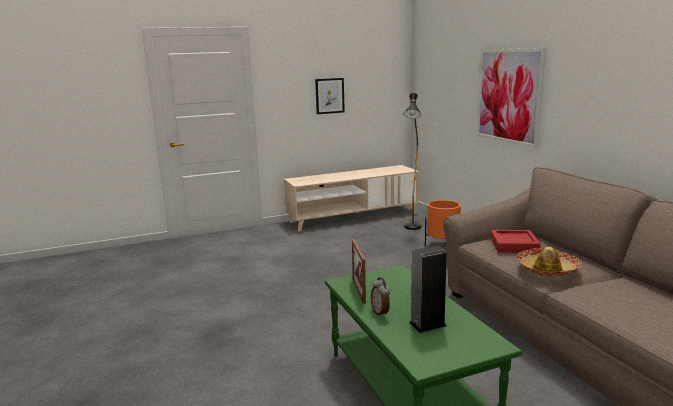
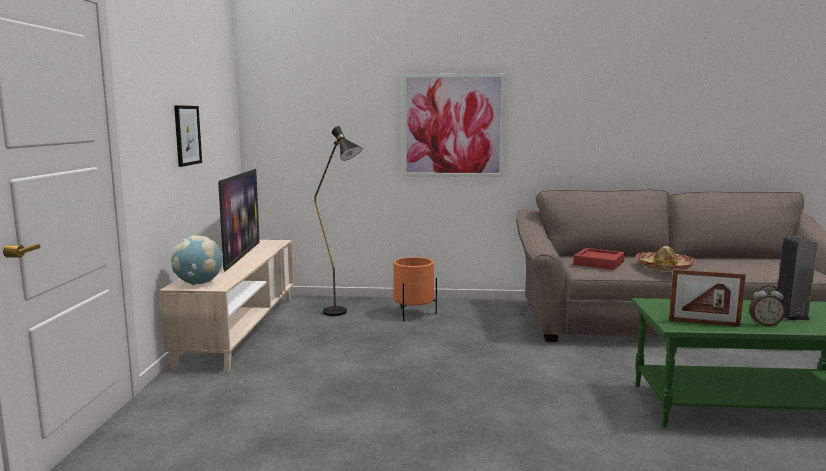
camera: 65 degrees left, 5 degrees down
(301, 180) = (199, 283): none -> globe
(363, 173) = (241, 256): none -> television

